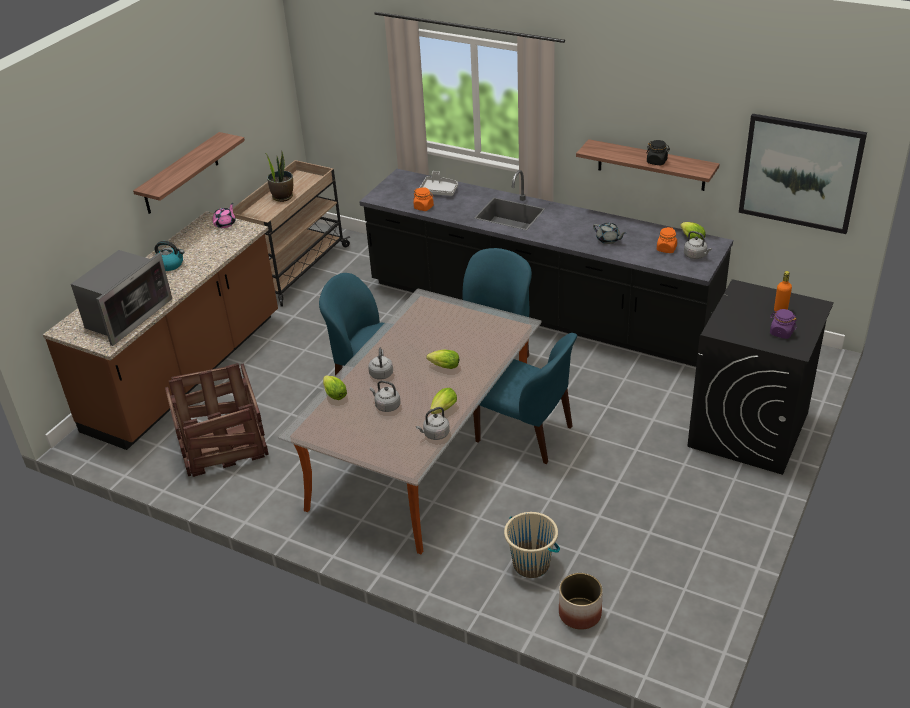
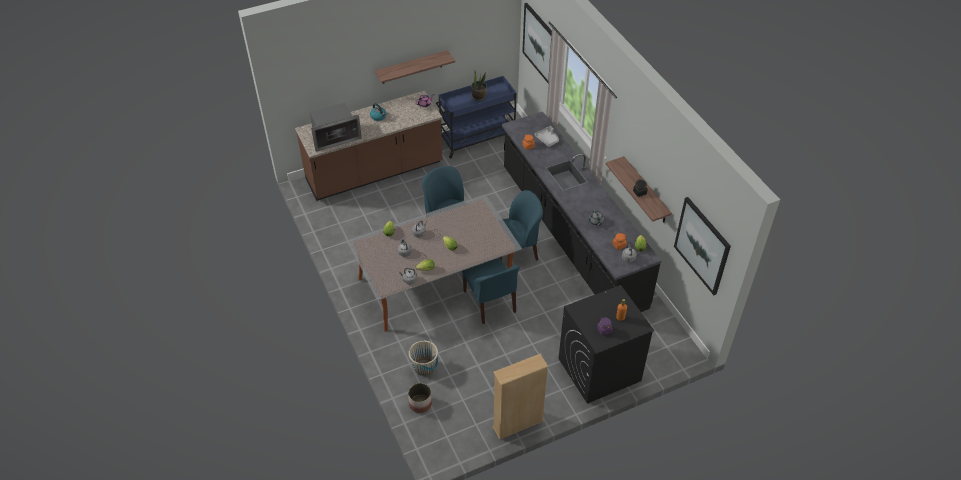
camera: 35 degrees right, 10 degrees up
(221, 444) = (355, 222): crate -> none
(294, 270) = (476, 138): beige cart -> blue cart
(347, 74) = (539, 43): none -> picture
(735, 552) = (518, 424): none -> beige bookcase

